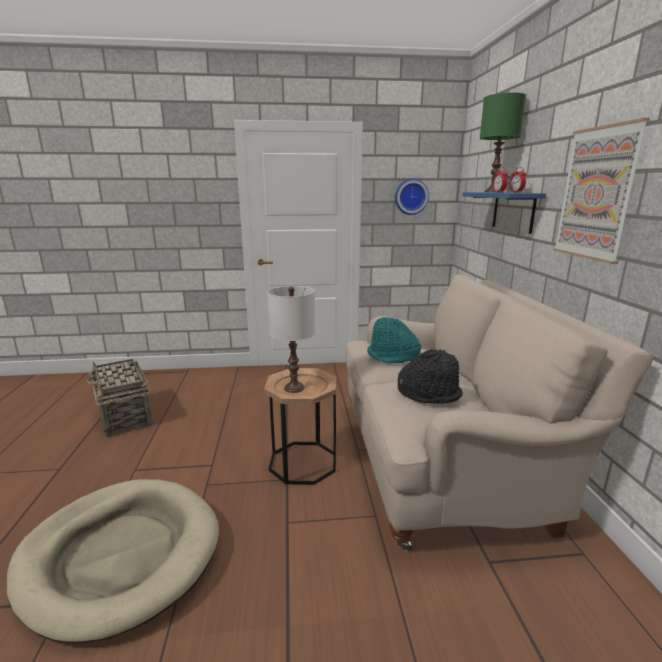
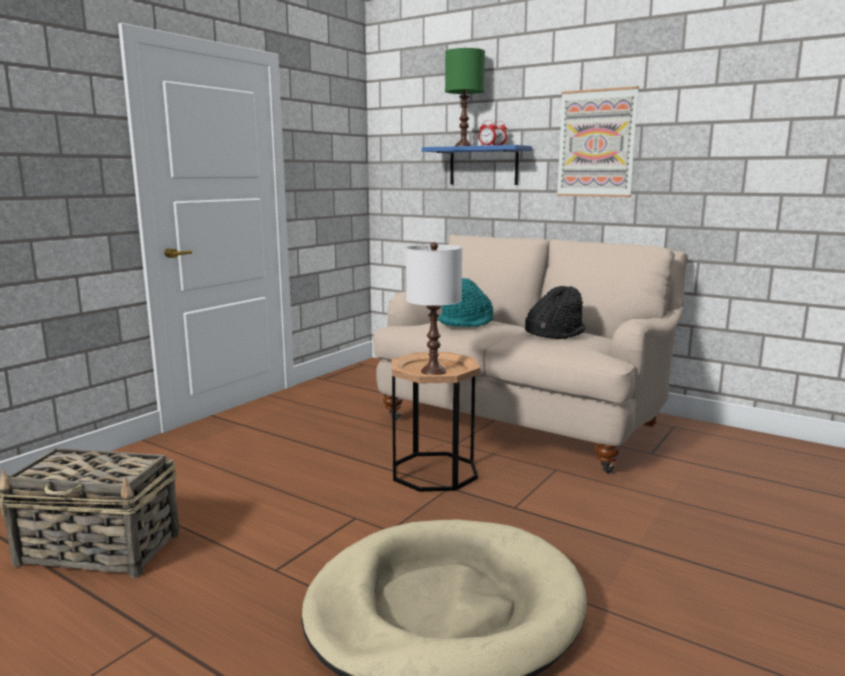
camera: 50 degrees left, 5 degrees down
(410, 196) = (329, 155): wall clock -> none

